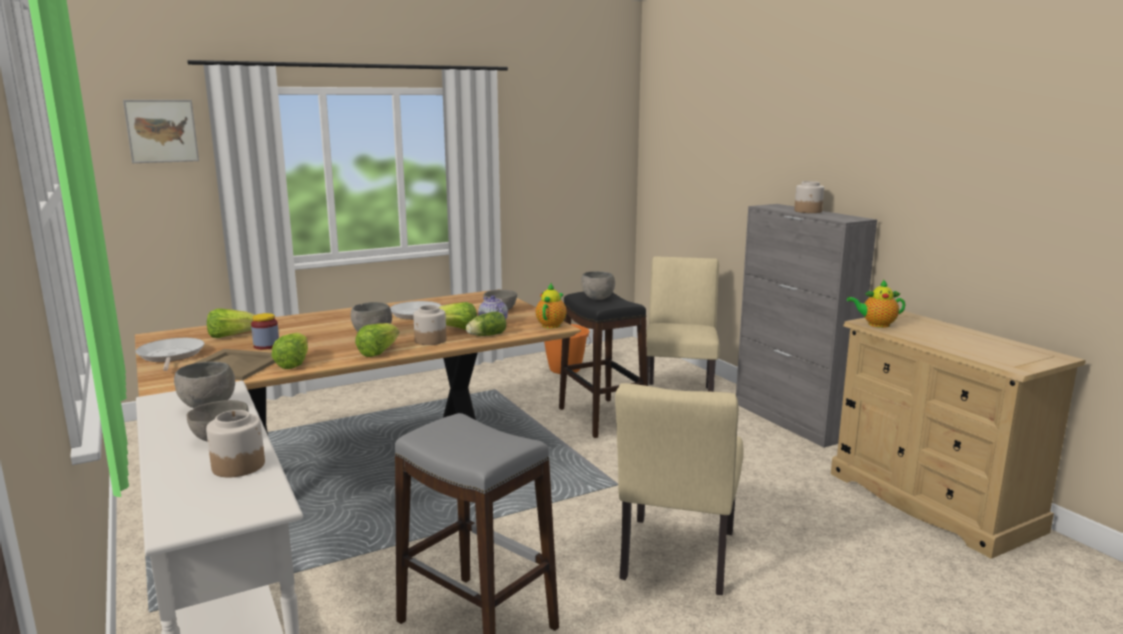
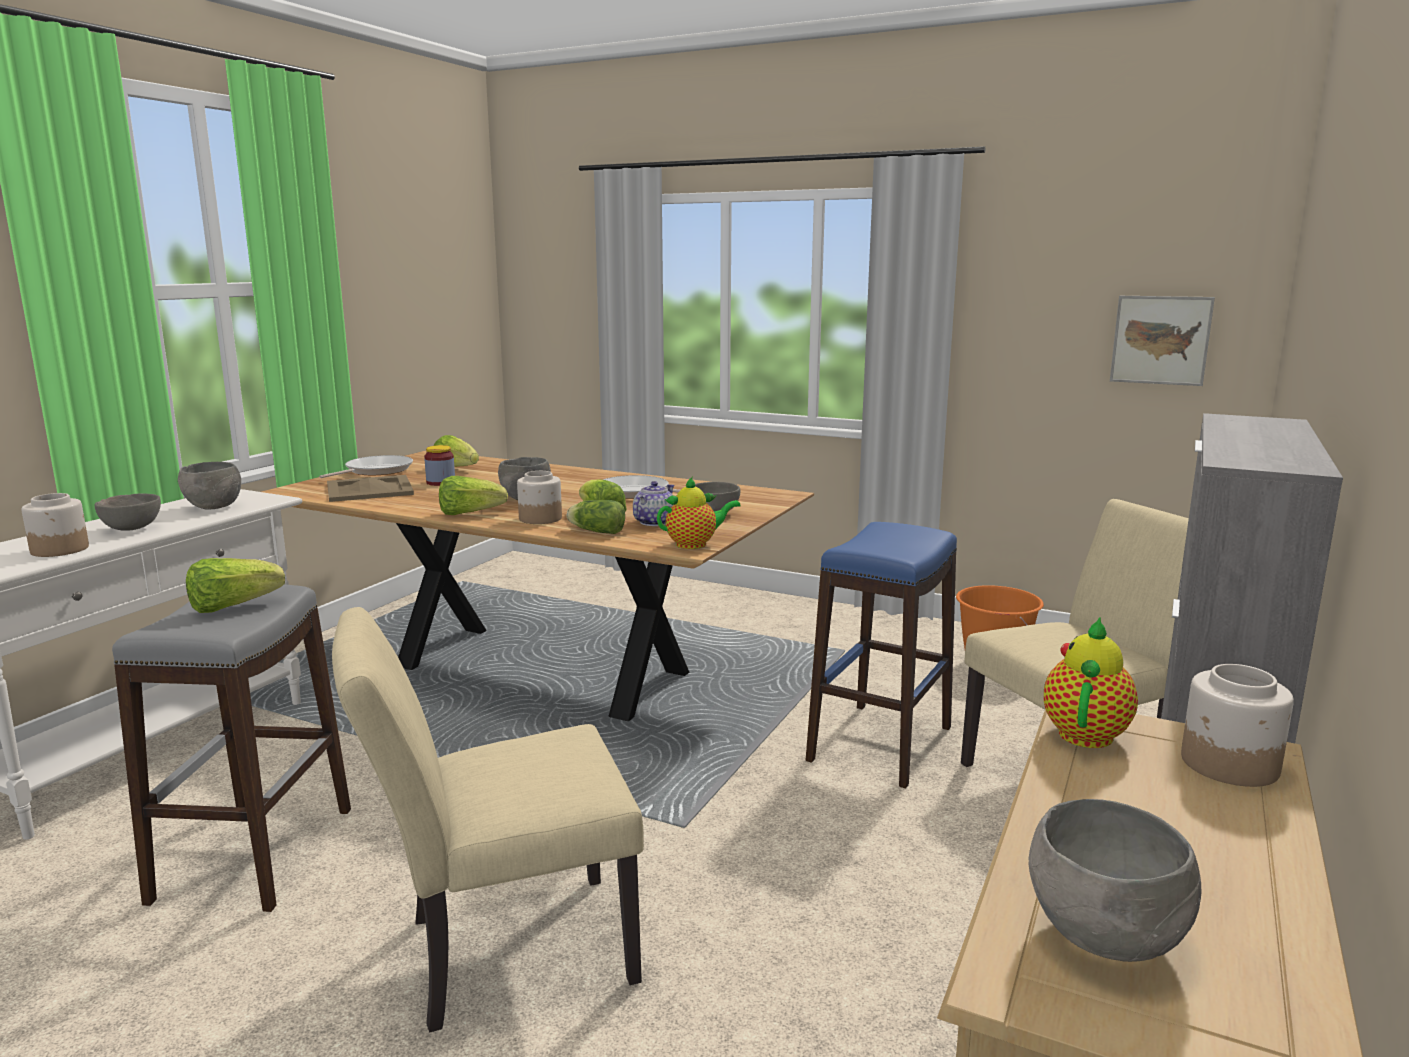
camera: 55 degrees right, 0 degrees up
(161, 131) = (566, 247): picture -> picture (1160, 340)
(293, 363) = (396, 501): lettuce -> lettuce (233, 606)
(598, 298) = (885, 537): grey bowl -> grey bowl (1105, 940)
(602, 418) = (880, 744): black stool -> blue stool
(808, 211) = (1267, 438): jar -> jar (1229, 765)
(876, 324) = (1086, 732): teapot -> teapot turned 60 degrees clockwise

